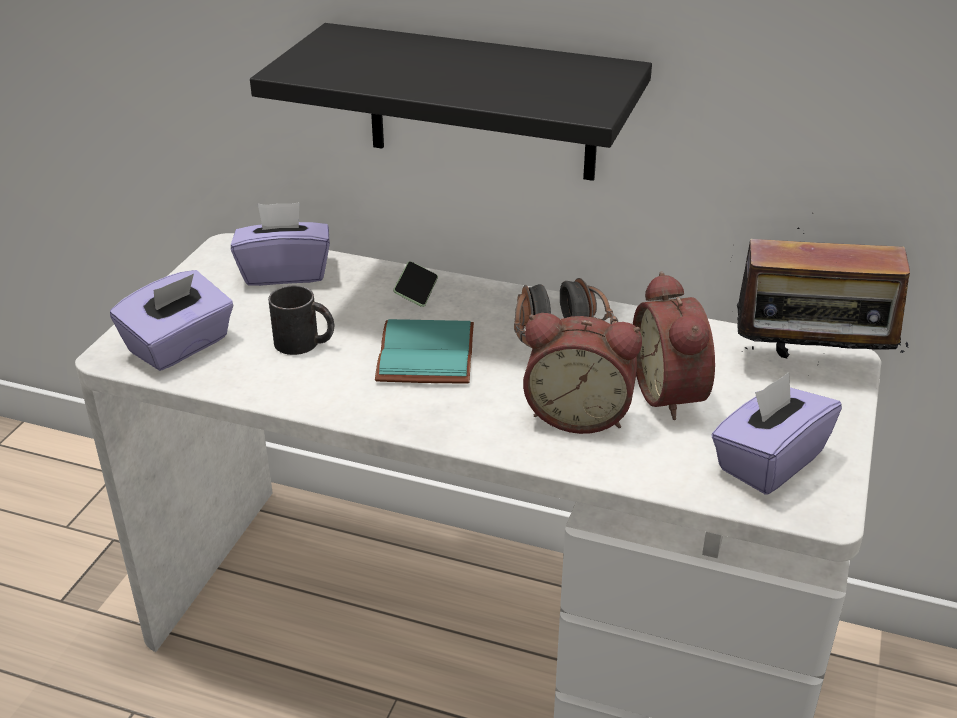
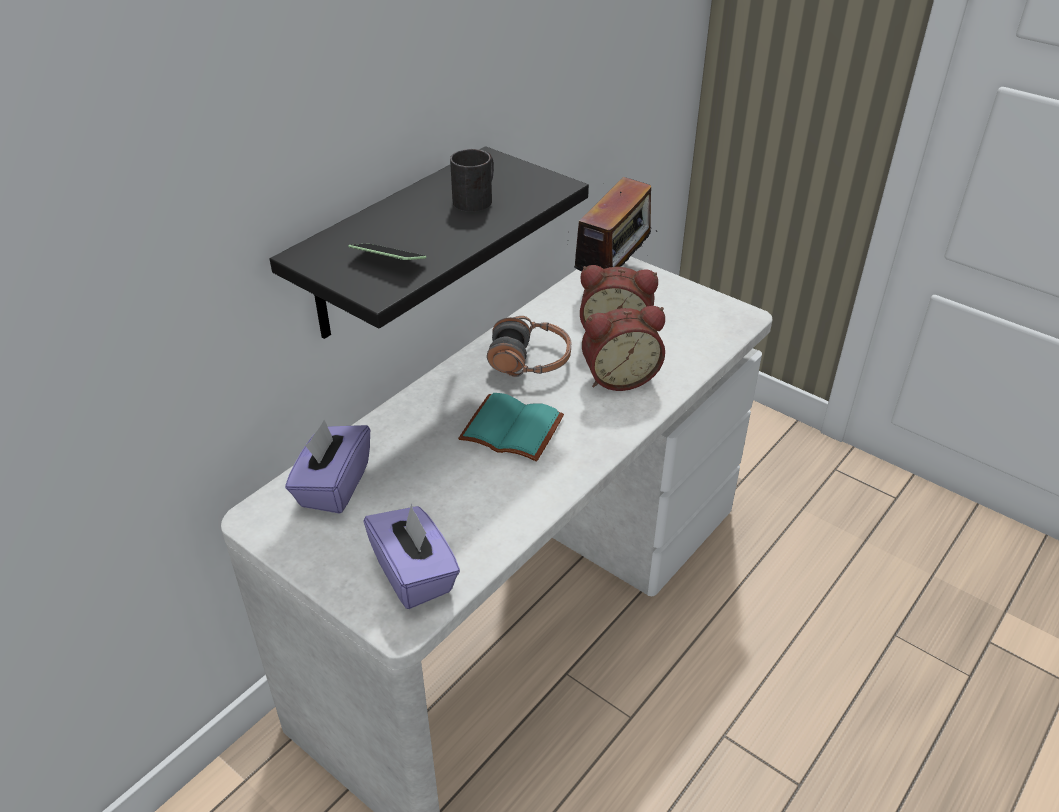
camera: 70 degrees left, 5 degrees up
(305, 343) = (457, 492): black mug -> black mug (477, 198)
(416, 292) = (420, 415): phone -> phone (388, 261)
(578, 414) = (619, 376): alarm clock -> alarm clock turned 45 degrees clockwise
(768, 461) = (696, 320): purple tissue box -> none

